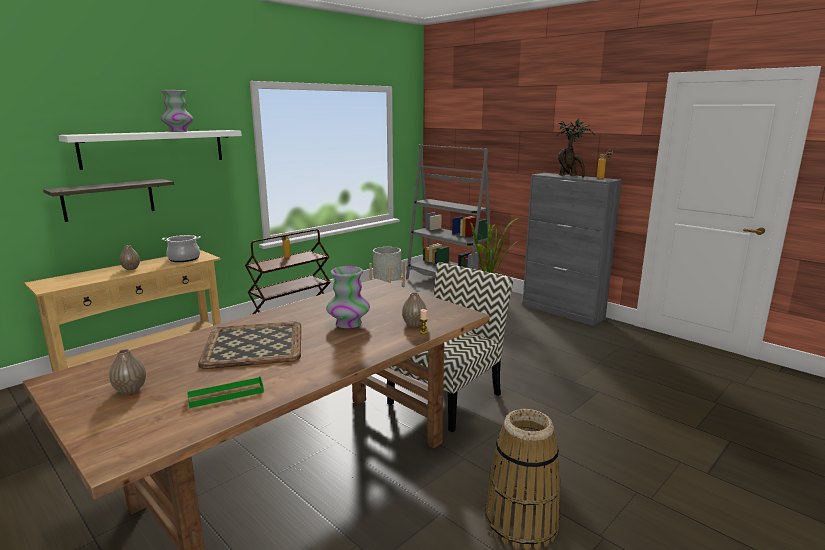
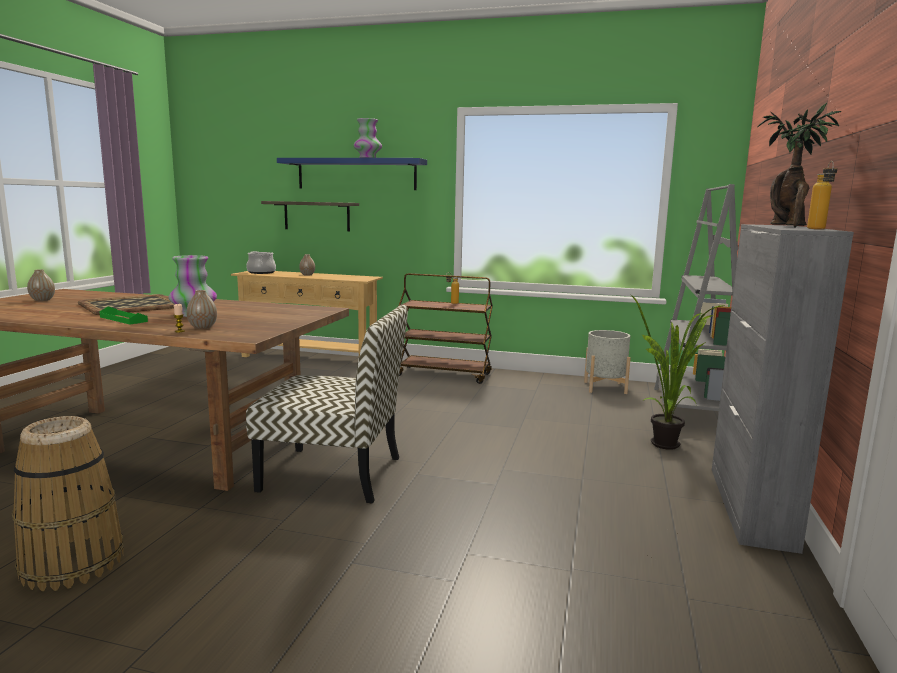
camera: 60 degrees right, 5 degrees down
(154, 148) = (356, 174): white shelf -> blue shelf
(184, 259) = (350, 277): cooking pot -> cooking pot (261, 272)
(226, 395) = (28, 312): green tray -> green tray (123, 319)

